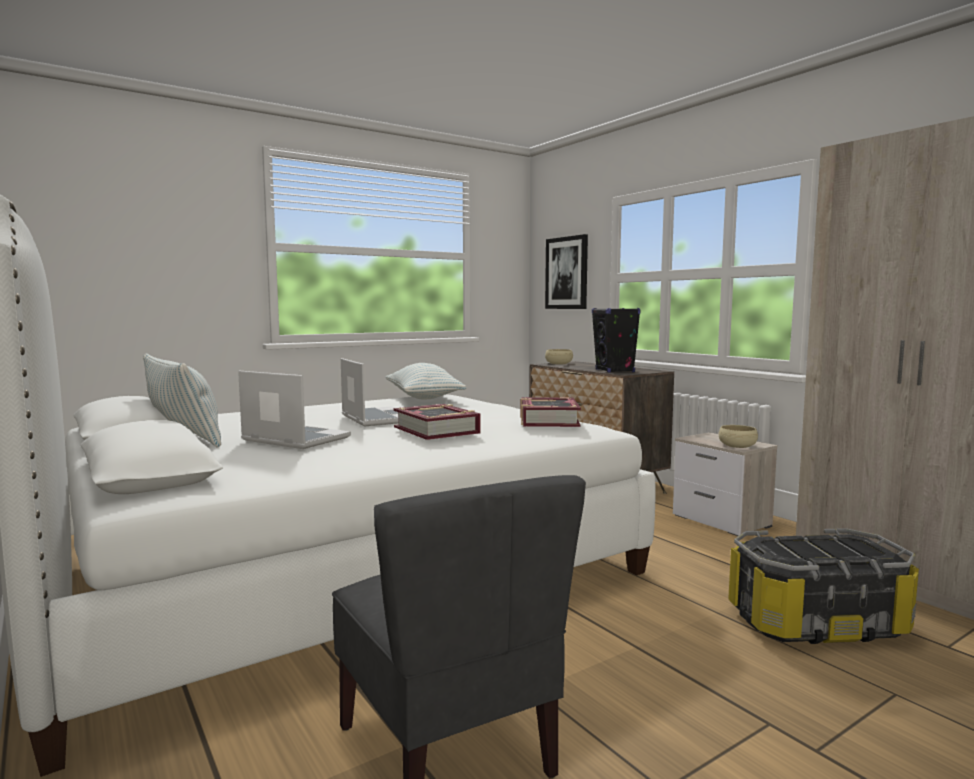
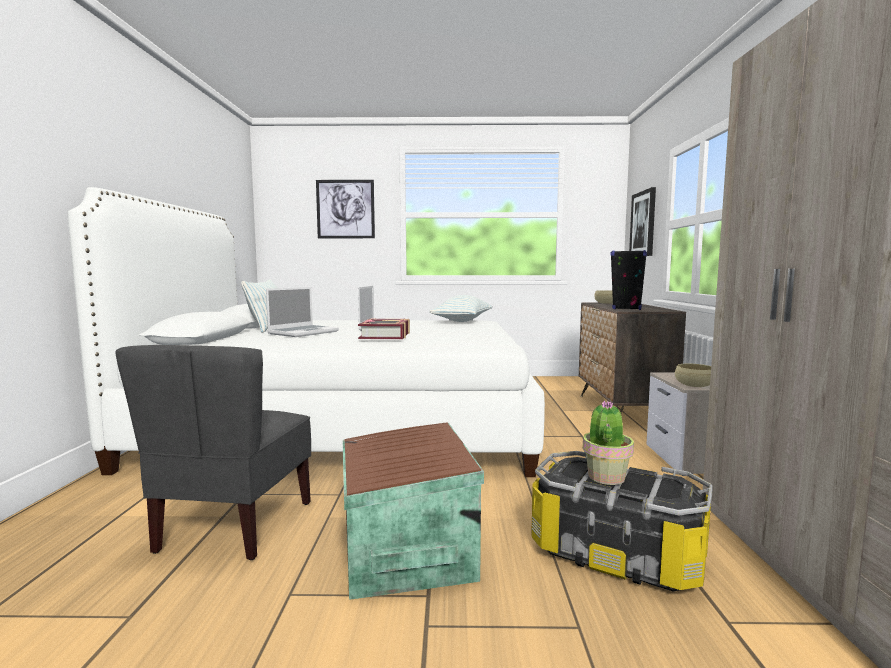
camera: 35 degrees right, 0 degrees up
(177, 232) = (345, 209): none -> picture
(294, 439) = (303, 332): laptop -> laptop turned 60 degrees clockwise
(548, 420) = (477, 337): book -> none
(670, 690) = (403, 549): none -> brown storage box
(810, 550) = (606, 477): none -> potted plant

